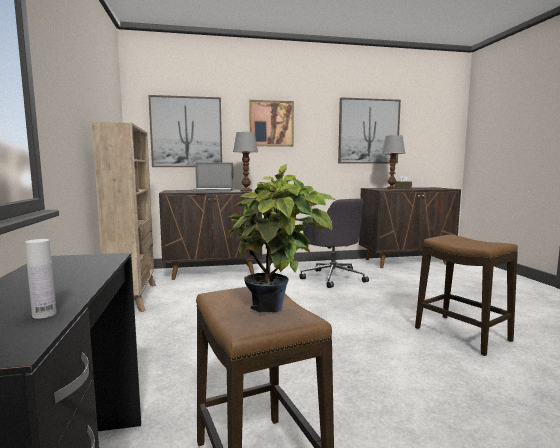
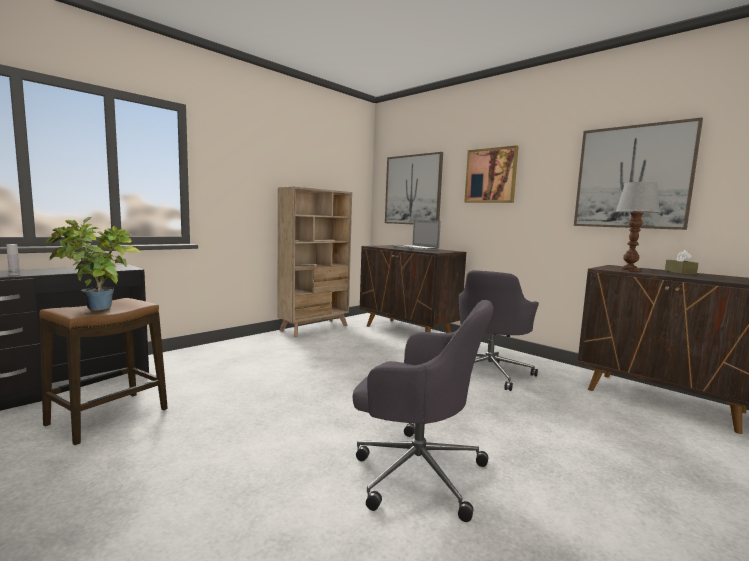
camera: 55 degrees right, 0 degrees up
(245, 191) = (429, 251): table lamp -> none
(462, 334) = (415, 471): stool -> grey office chair

